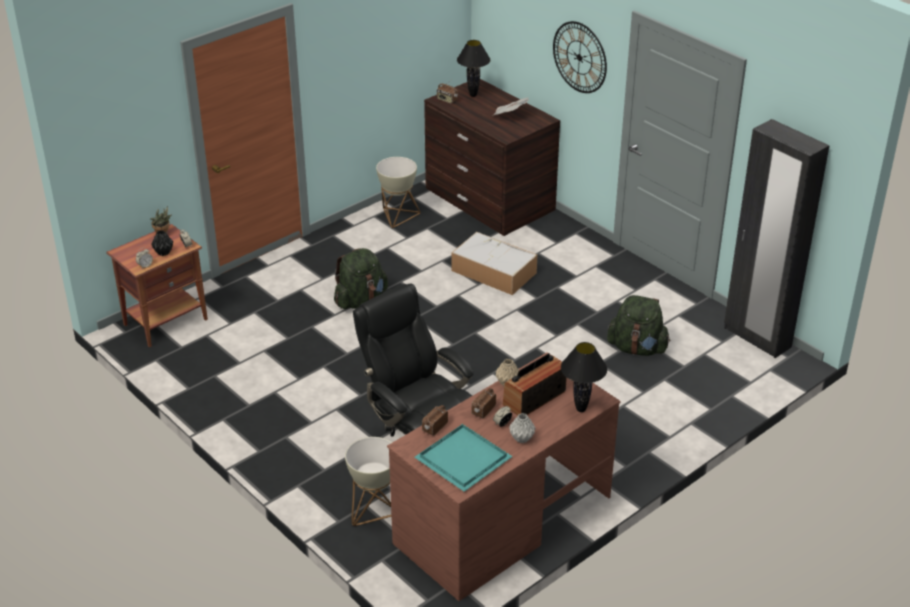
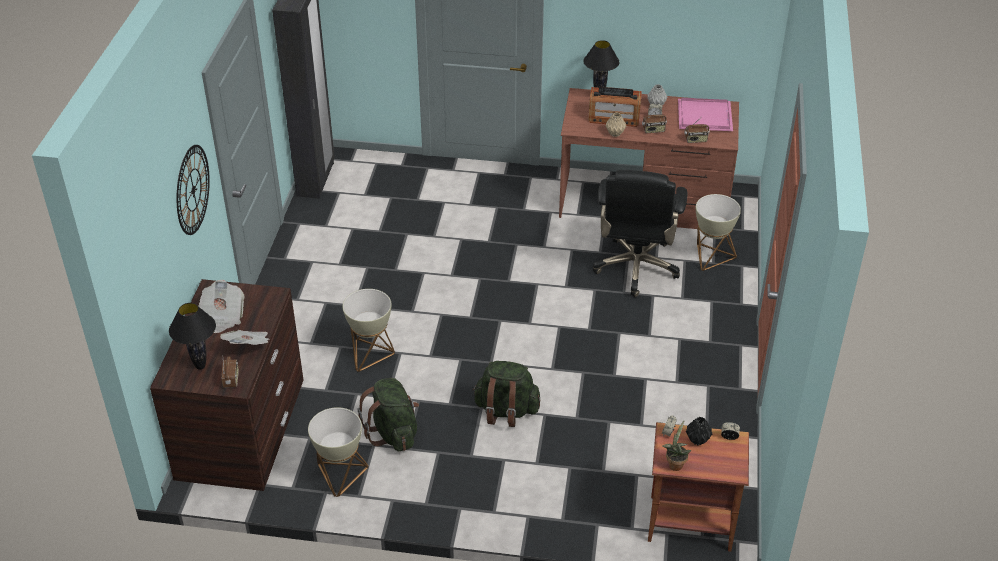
camera: 130 degrees left, 5 degrees up
(461, 459) = (705, 117): turquoise tray -> pink tray
(468, 114) = (248, 346): none -> newspaper
(492, 271) = (371, 355): storage box -> planter
(637, 348) = (394, 226): green backpack -> green backpack (393, 433)

